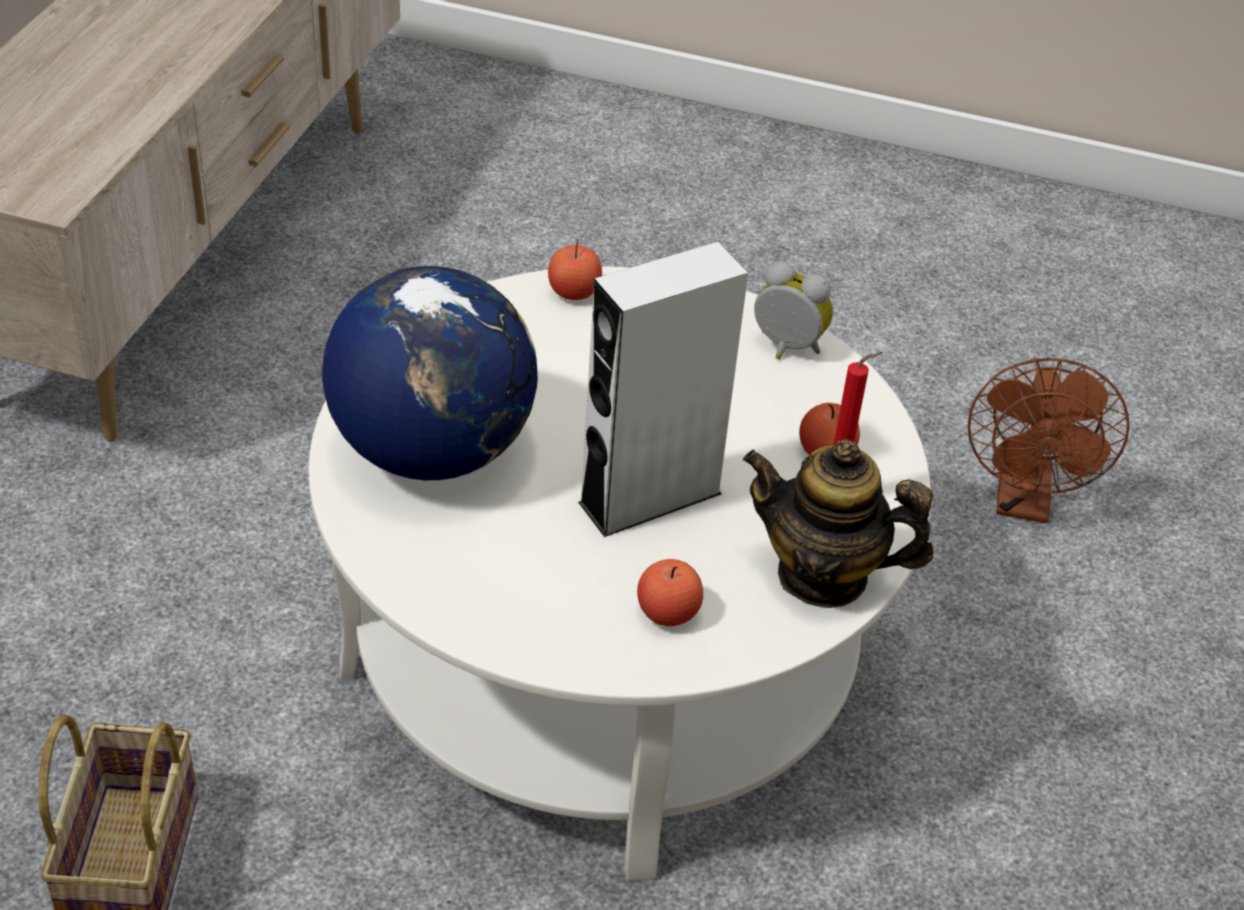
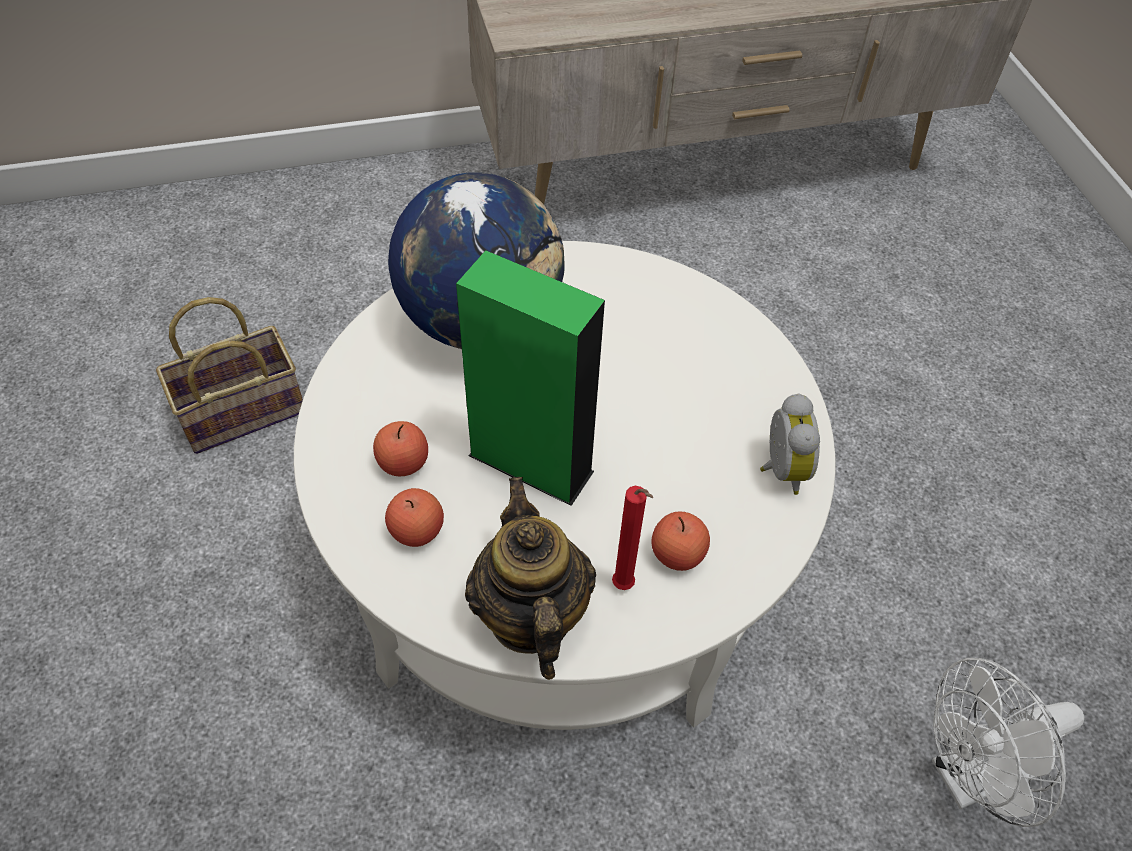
camera: 60 degrees right, 10 degrees up
(574, 292) = (717, 313): apple -> apple (403, 463)
(650, 498) = (530, 463): grey speaker -> green speaker
(1023, 502) = (968, 777): brown fan -> white fan

